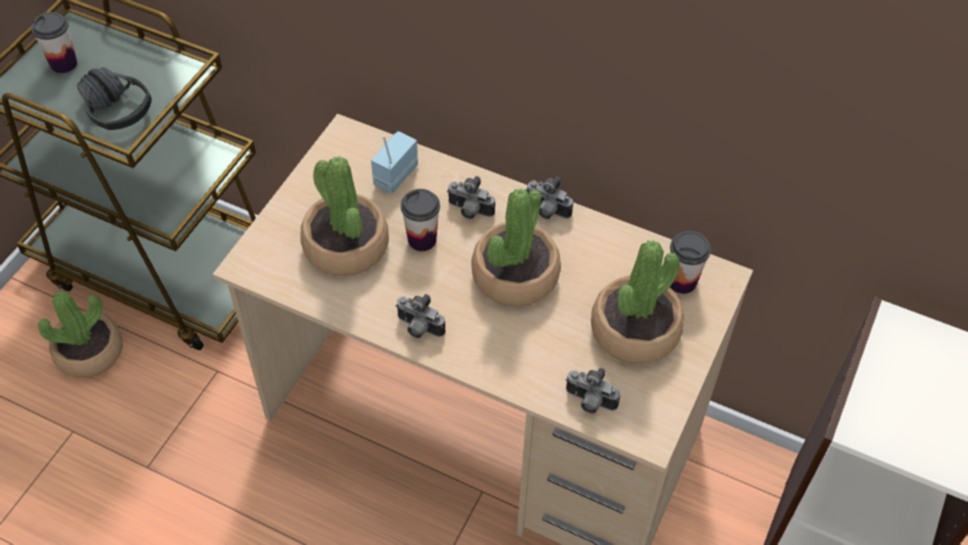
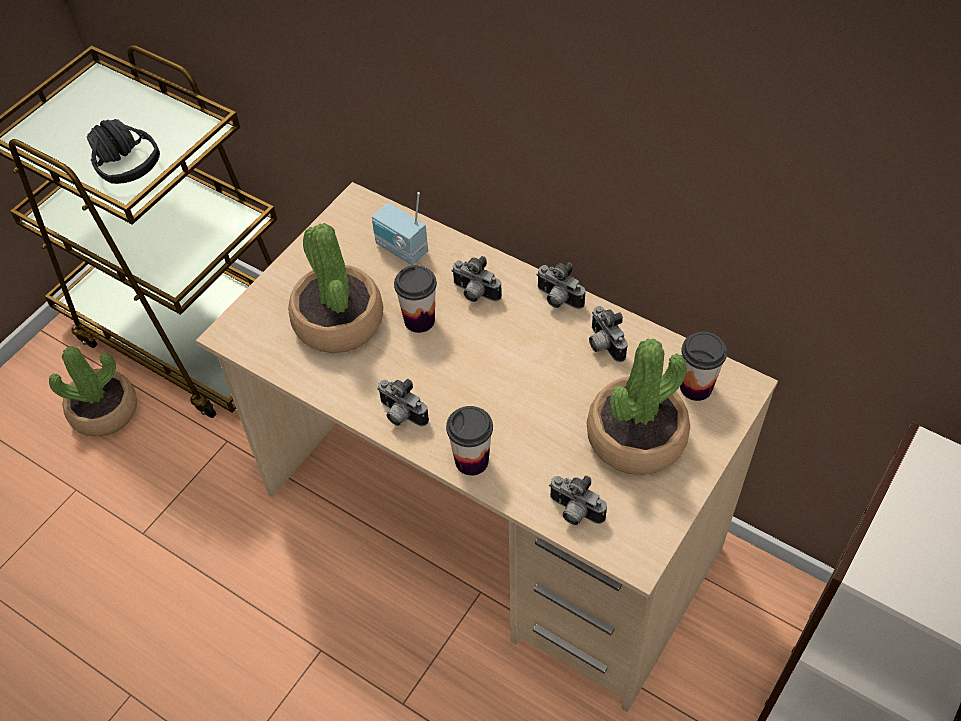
camera: 10 degrees right, 0 degrees up
(64, 64) = (82, 114): cup -> cup (471, 461)
(394, 175) = (400, 250): radio -> radio turned 90 degrees counterclockwise
(515, 275) = (513, 366): potted plant -> none
(593, 249) = (603, 345): none -> camera

